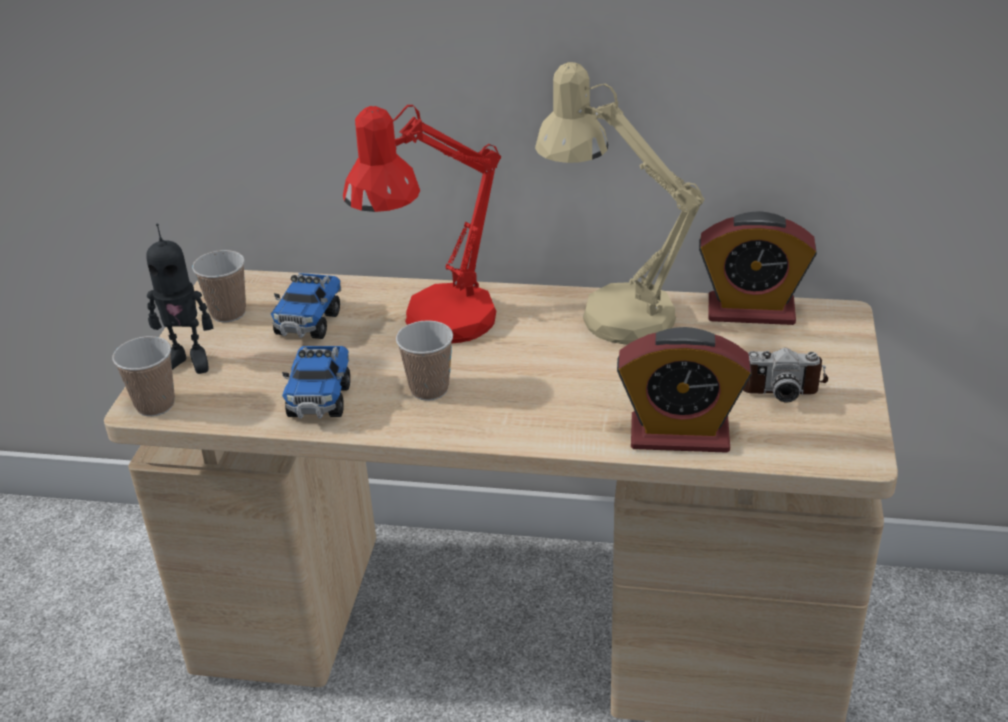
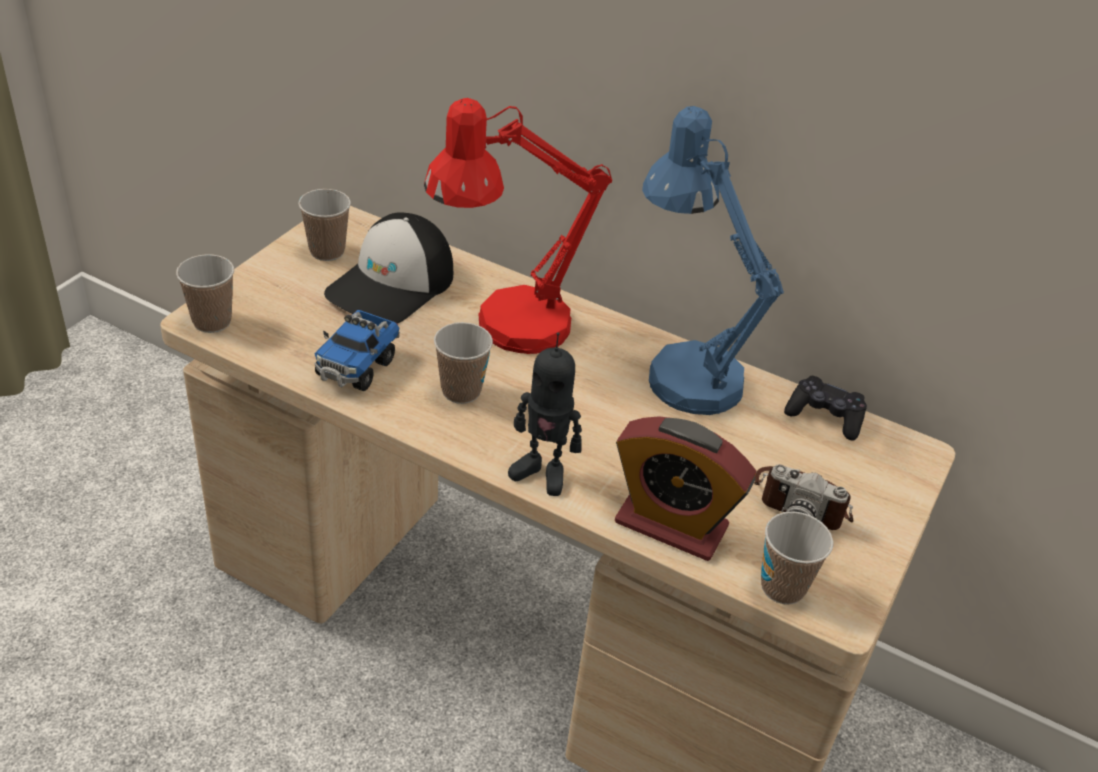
camera: 15 degrees right, 5 degrees up
(188, 360) = (265, 287): toy robot -> toy robot (542, 472)
(309, 322) = (392, 285): toy truck -> cap
(611, 312) = (683, 370): beige table lamp -> blue table lamp
(751, 311) = (824, 416): alarm clock -> black game controller
(800, 451) = (782, 587): none -> cup

